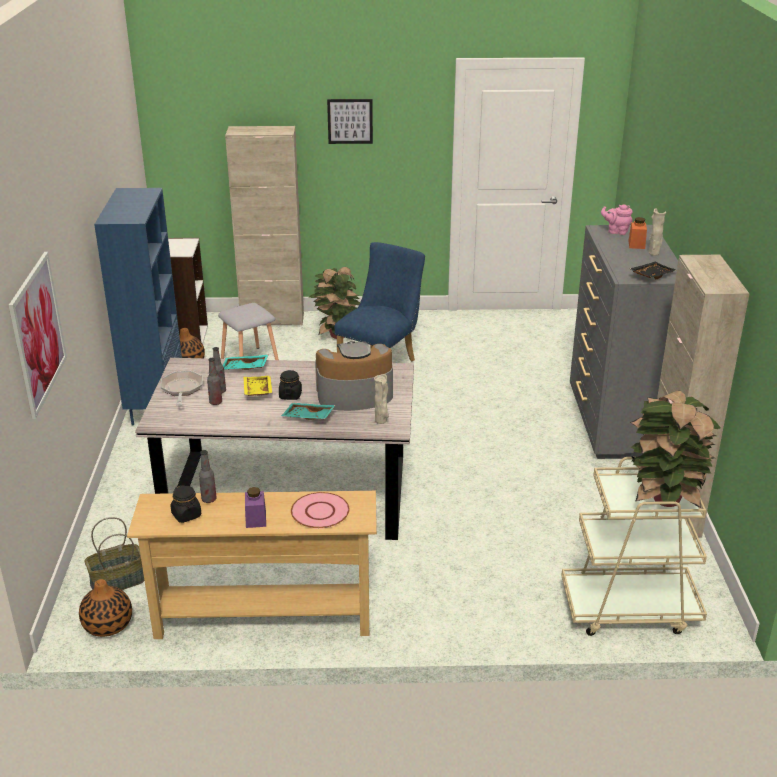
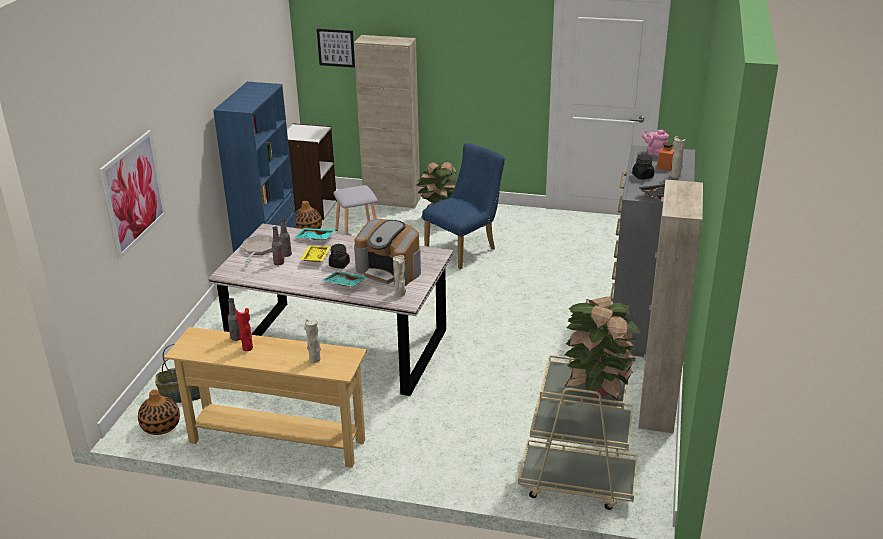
camera: 15 degrees right, 0 degrees up
(186, 515) = (214, 347): black jar -> black jar (642, 176)
(229, 509) = (247, 348): none -> red vase
(256, 519) = (263, 358): purple jar -> none
(320, 511) = (315, 359): pink plate -> beige vase
(350, 121) = (462, 37): picture -> picture (336, 47)
(354, 395) = (390, 270): coffee machine -> coffee machine turned 150 degrees counterclockwise

